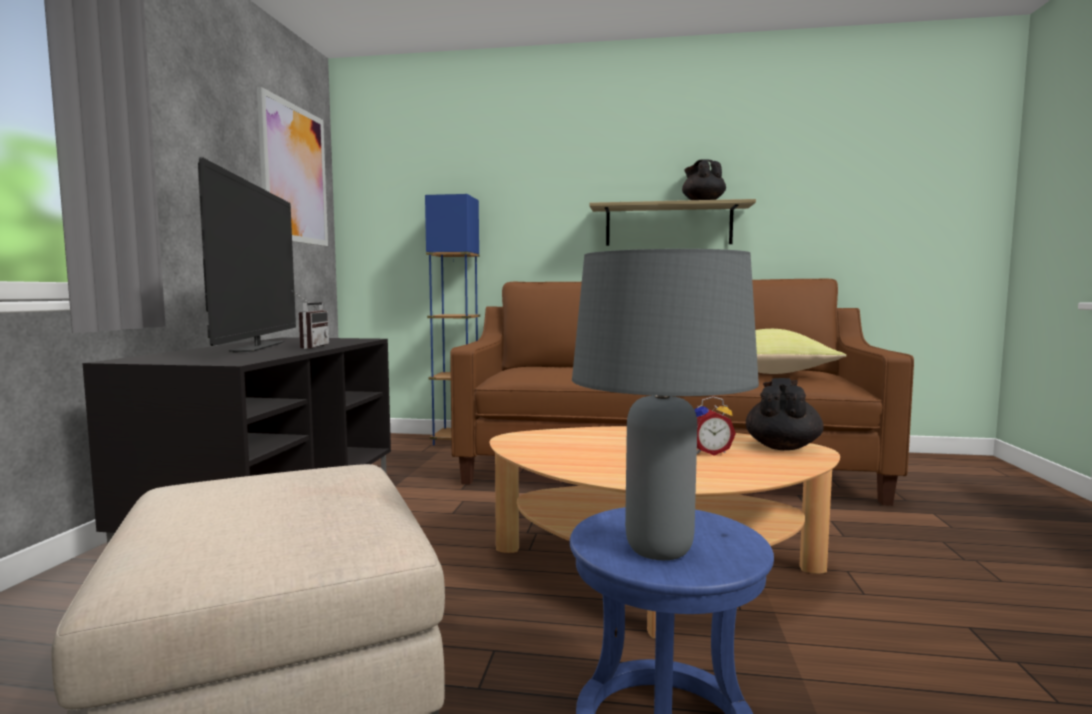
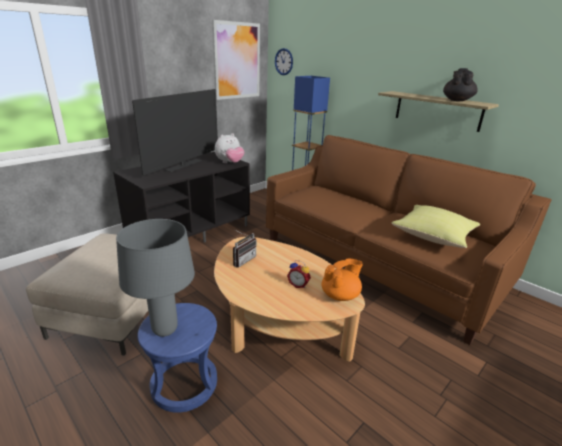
camera: 35 degrees right, 20 degrees up
(309, 347) = (199, 170): radio -> radio (242, 260)
(350, 340) = (230, 163): none -> plush toy
(373, 185) = (284, 61): none -> wall clock
(782, 447) = (340, 295): black teapot -> orange teapot

